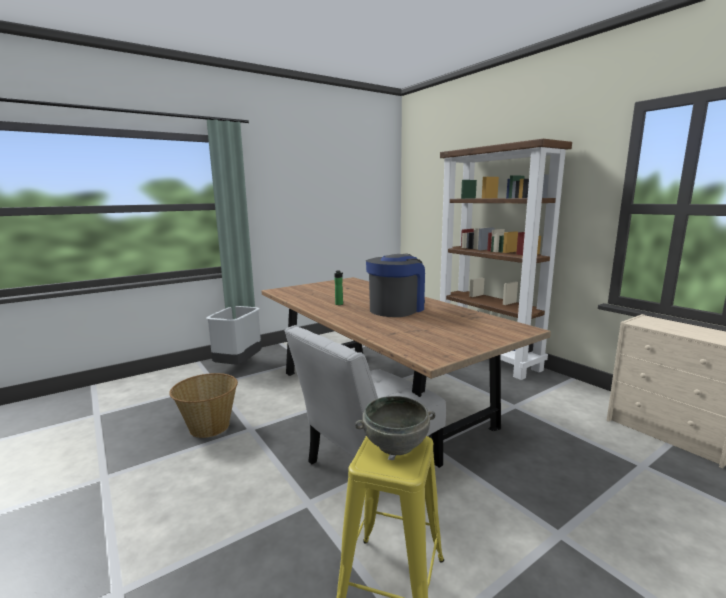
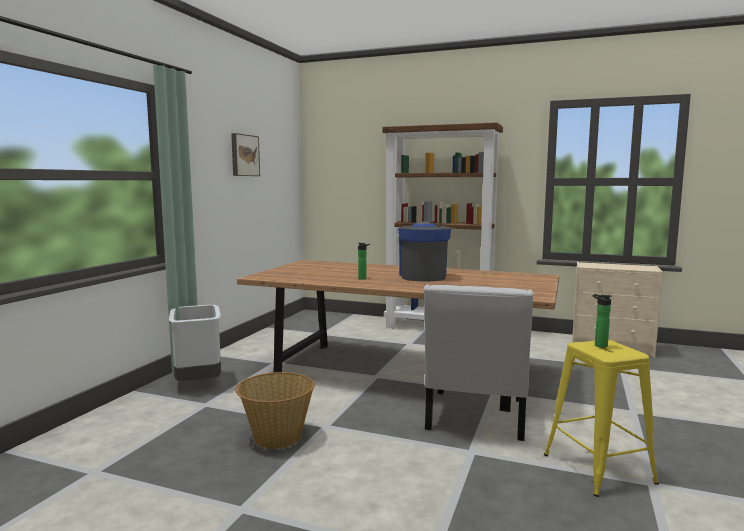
camera: 35 degrees left, 5 degrees down
(322, 185) = (244, 155): none -> picture
(395, 443) = (599, 345): grey bowl -> bottle

